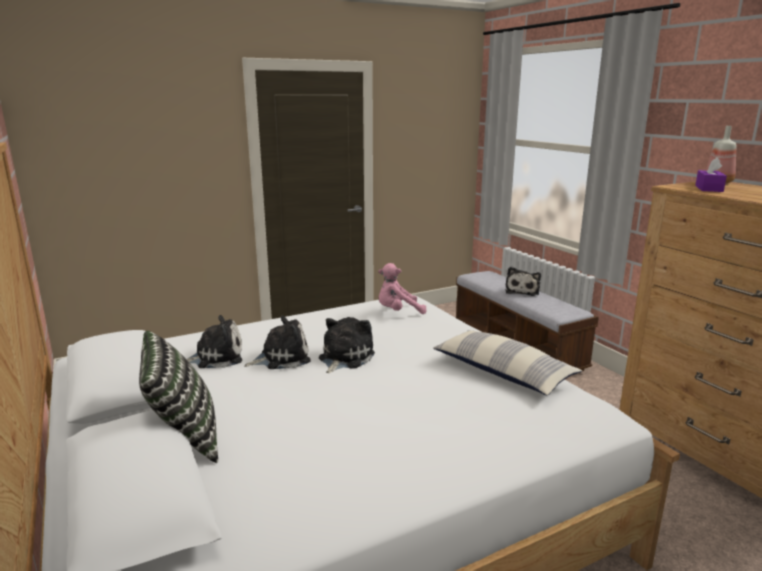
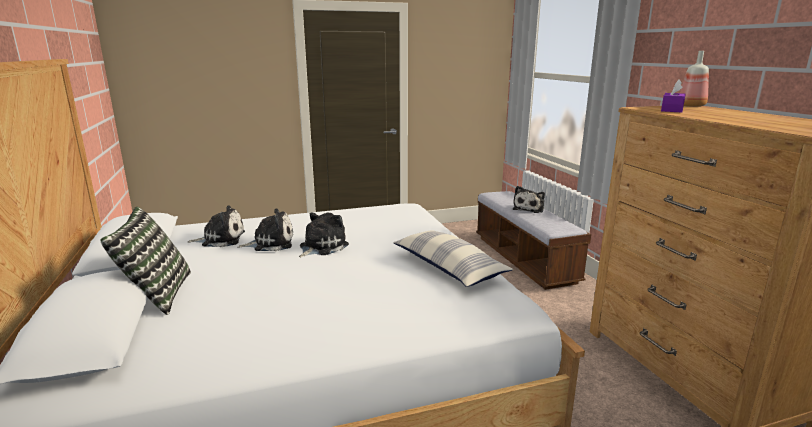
camera: 10 degrees right, 0 degrees up
(398, 312) = (391, 215): pink plush toy -> none

